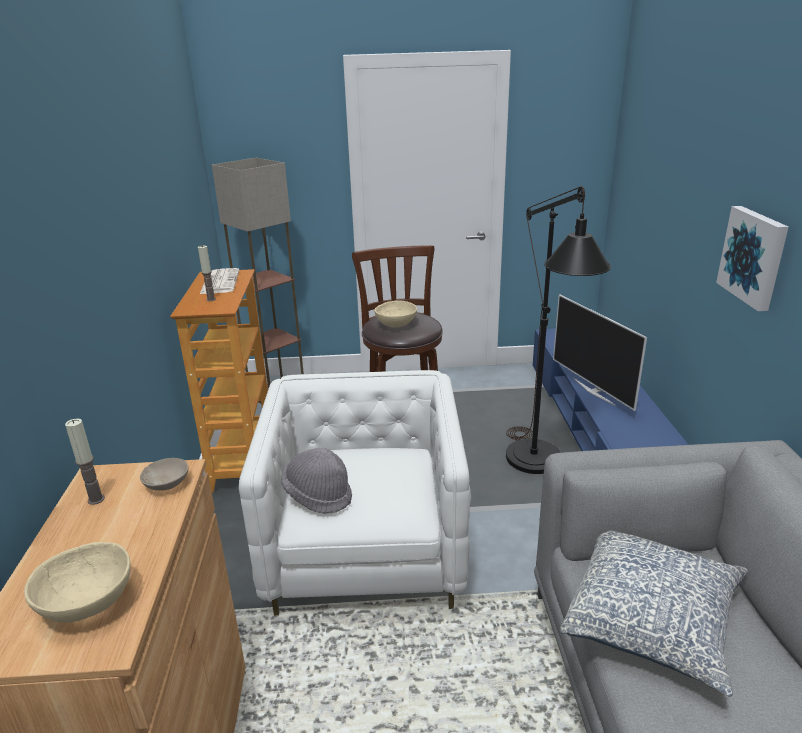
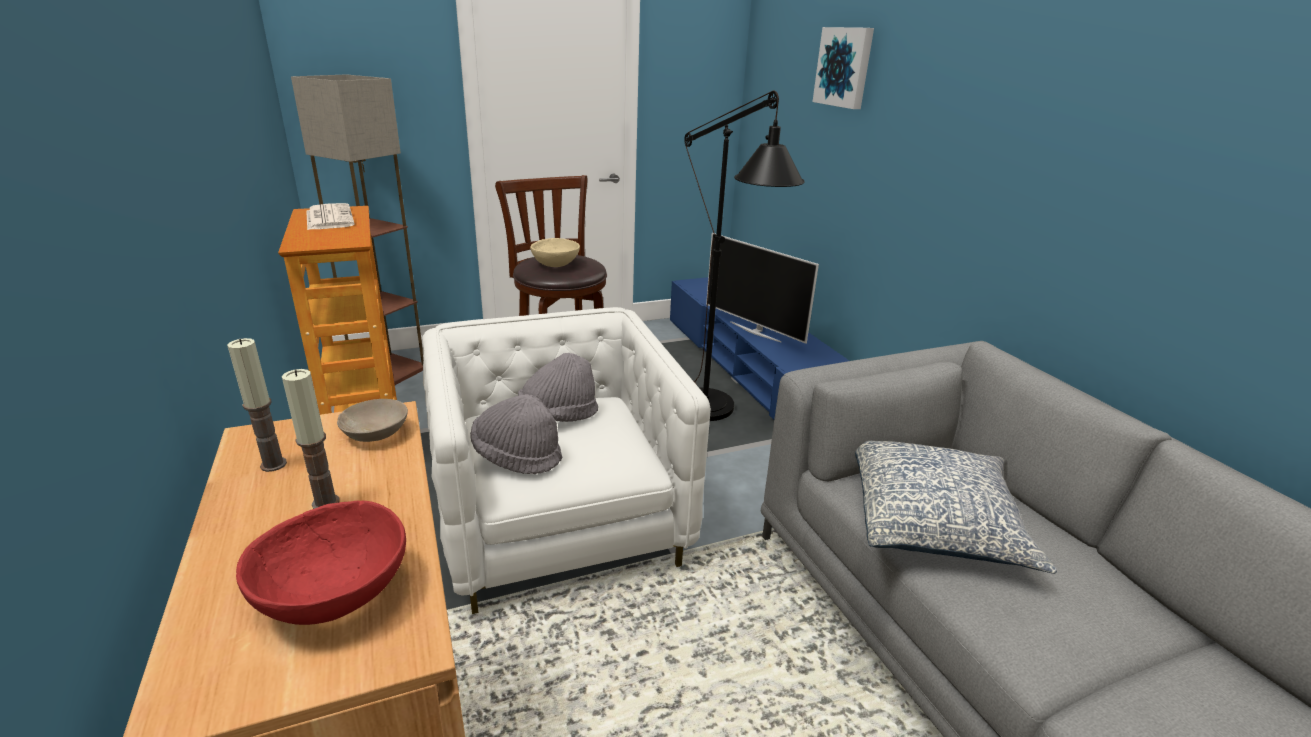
camera: 20 degrees left, 0 degrees up
(86, 604) = (333, 597): beige bowl -> red bowl
(211, 299) = (327, 234): candle -> candle (325, 503)
(366, 461) = (559, 414): none -> grey hat
(754, 256) = (934, 166): picture -> picture (844, 67)

